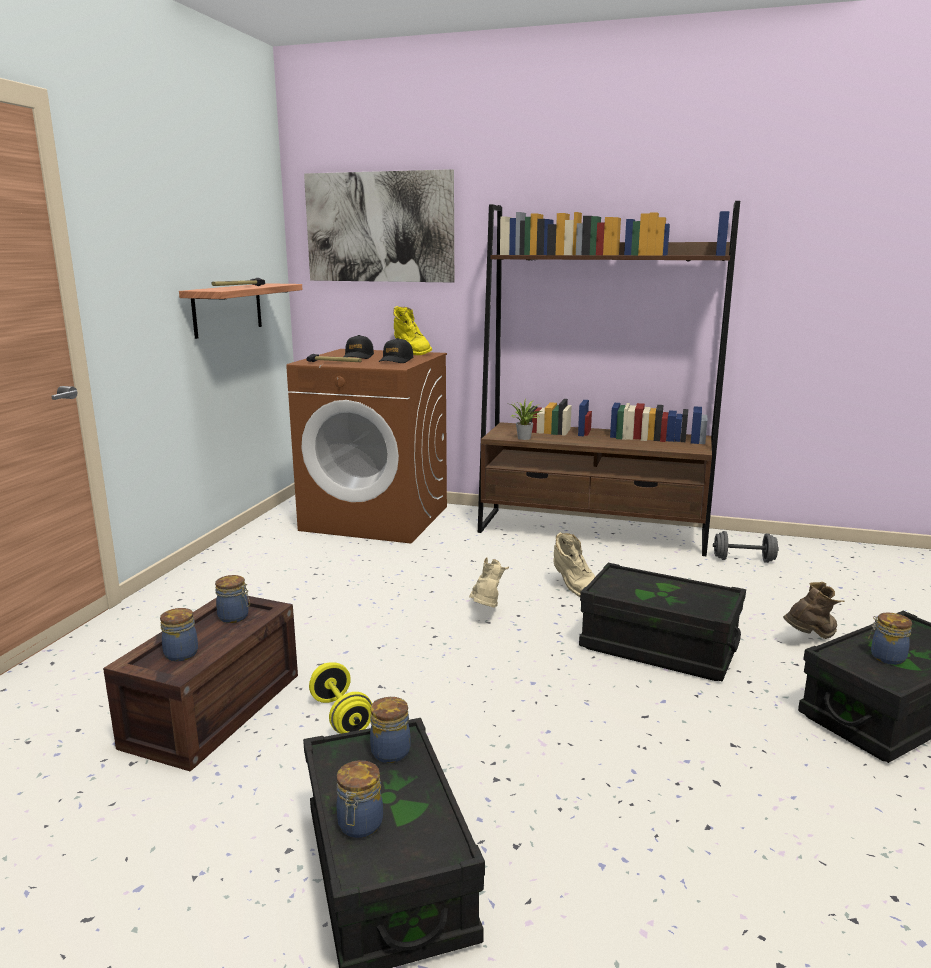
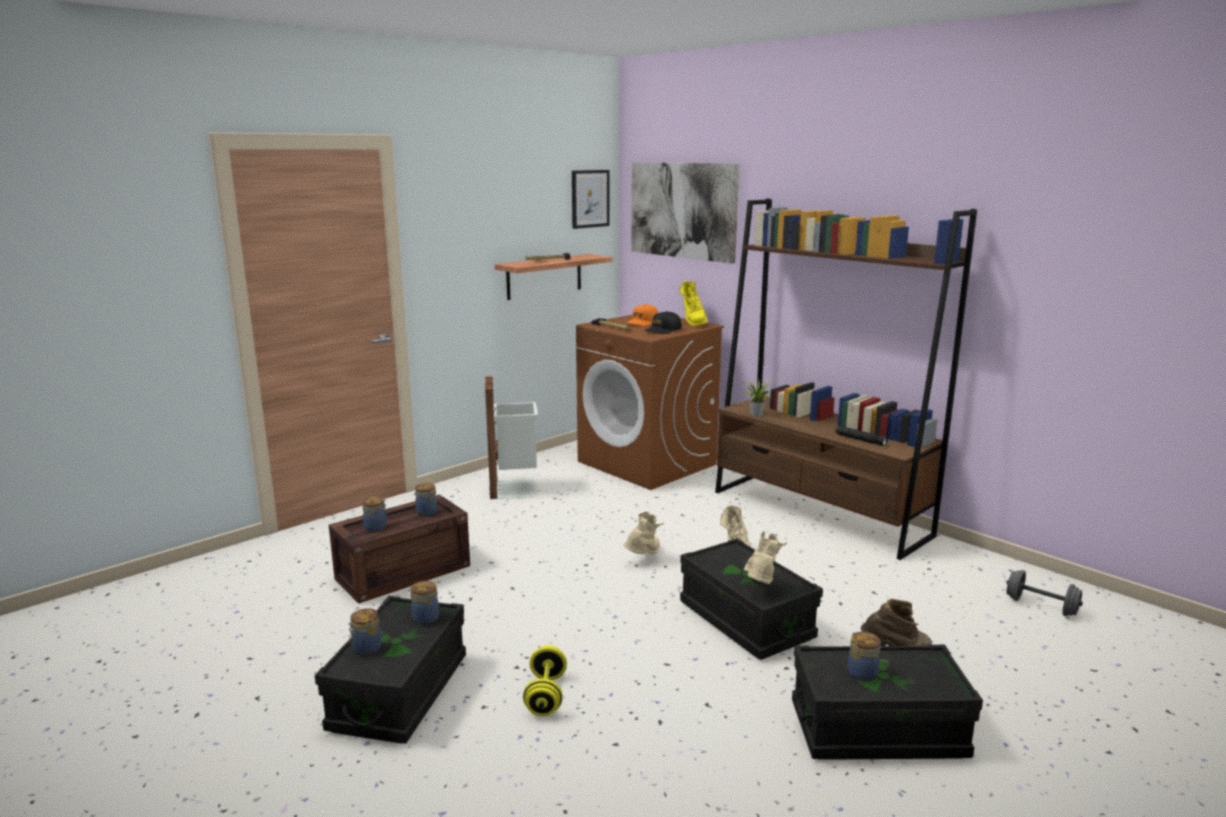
camera: 30 degrees right, 0 degrees up
(252, 573) = (514, 488): none -> white trash can
(261, 216) = (590, 198): none -> picture
(341, 716) = (468, 599): yellow dumbbell -> yellow dumbbell (546, 695)
(358, 356) = (642, 322): black cap -> orange cap
(649, 445) = (860, 440): none -> black flashlight
(691, 603) = (760, 586): none -> beige boot
(743, 560) = (934, 572): grey dumbbell -> grey dumbbell (1041, 606)

